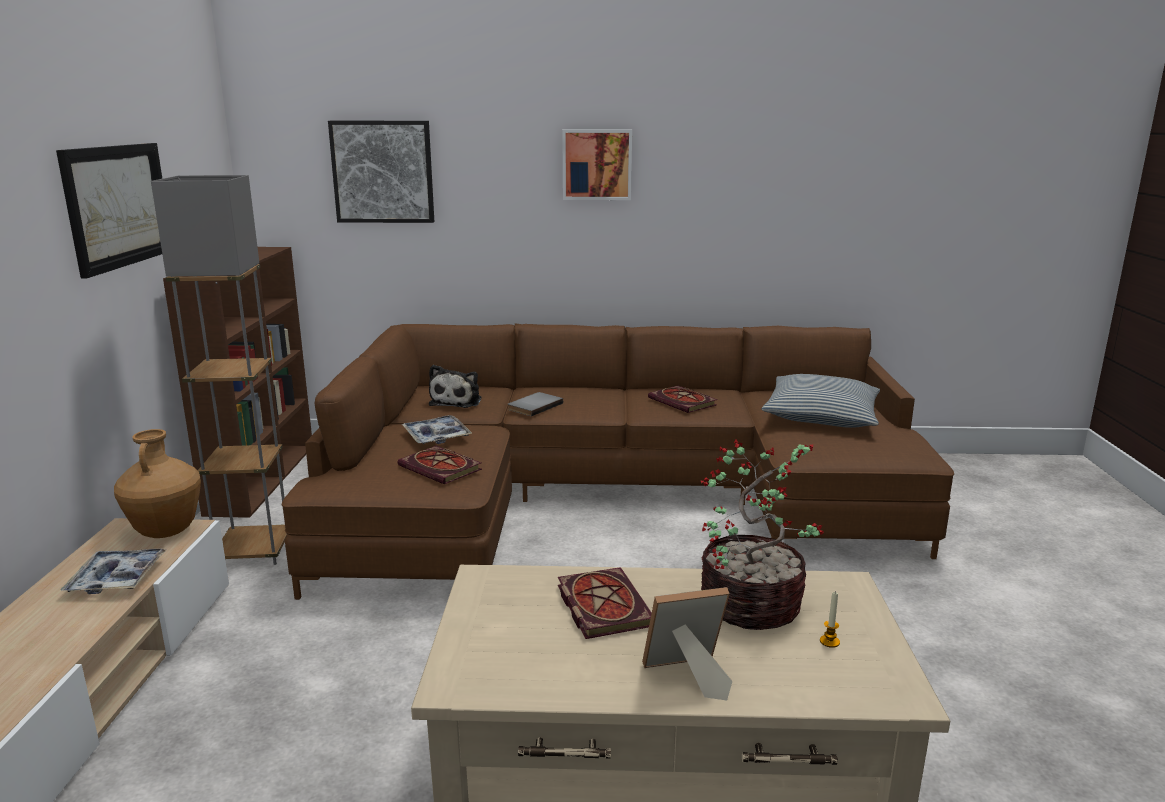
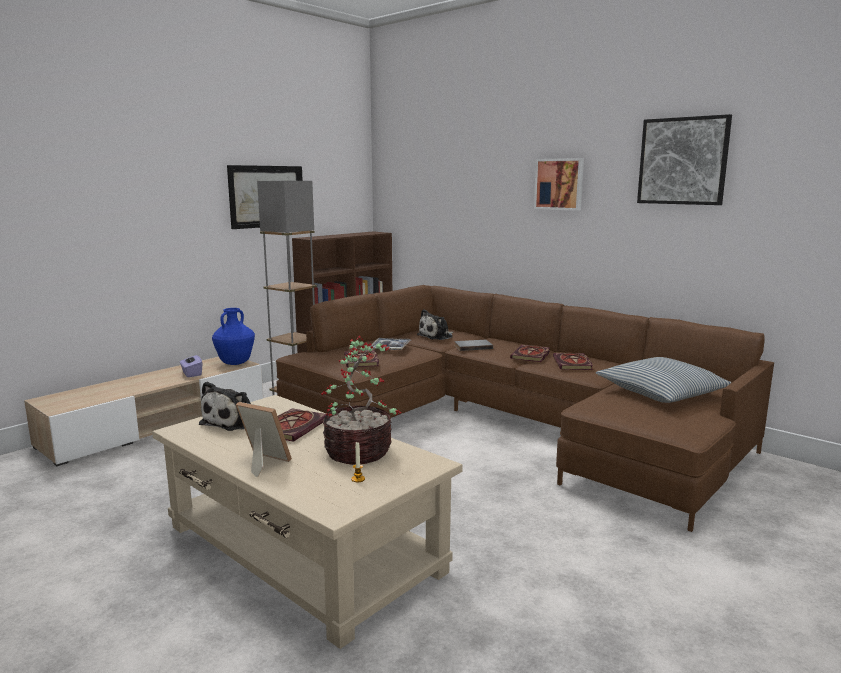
camera: 40 degrees right, 5 degrees down
(117, 578) = (191, 374): tray -> purple tissue box
(166, 532) = (235, 363): brown vase -> blue vase
(383, 172) = (438, 188): picture -> picture (683, 161)
(502, 633) = (233, 421): none -> plush toy
(622, 402) = (531, 356): none -> book

